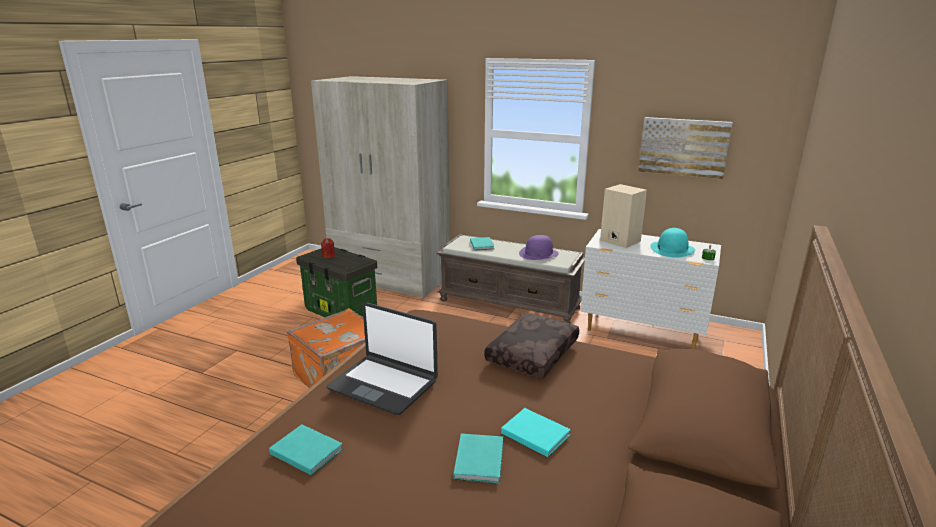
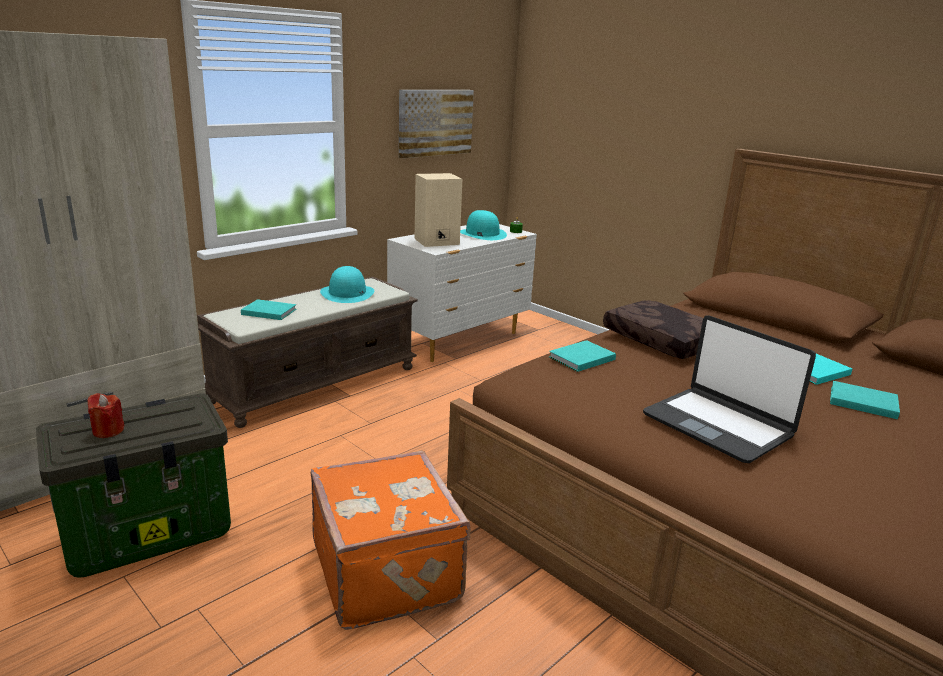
camera: 70 degrees left, 0 degrees up
(306, 450) = (870, 494): turquoise book -> turquoise book (580, 358)
(383, 384) = (718, 425): laptop -> laptop turned 90 degrees clockwise
(538, 253) = (347, 293): purple hat -> turquoise hat

